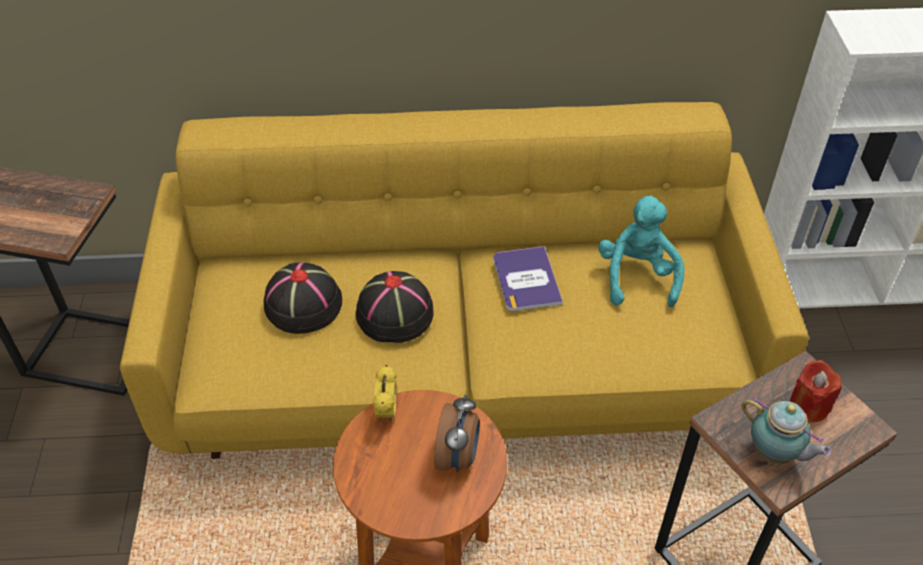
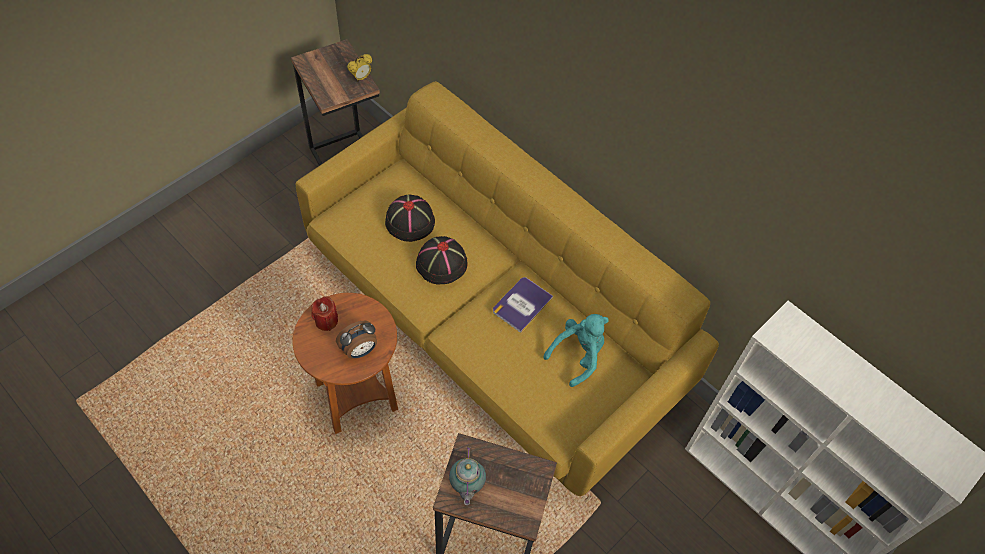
camera: 45 degrees right, 10 degrees up
(387, 412) = (359, 303): alarm clock -> alarm clock (361, 78)
(808, 406) = (515, 485): red candle -> red candle (326, 321)

